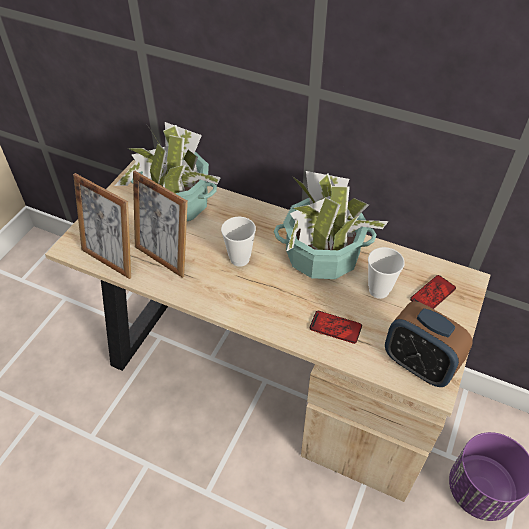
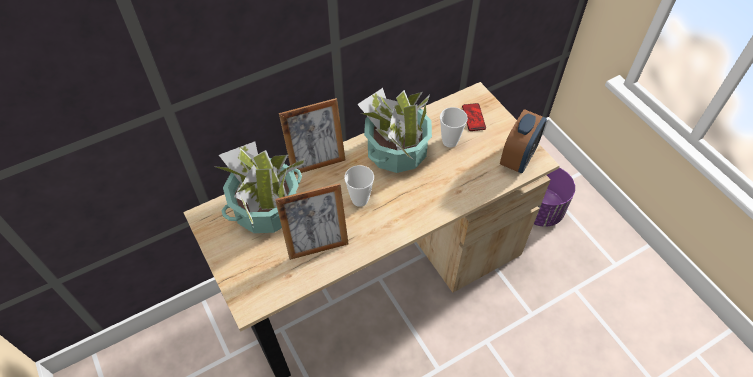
camera: 55 degrees left, 5 degrees up
(112, 258) = (288, 281): picture frame -> picture frame (316, 161)
(335, 327) = (461, 181): phone -> none
(419, 364) = (518, 158): alarm clock -> alarm clock turned 45 degrees counterclockwise

